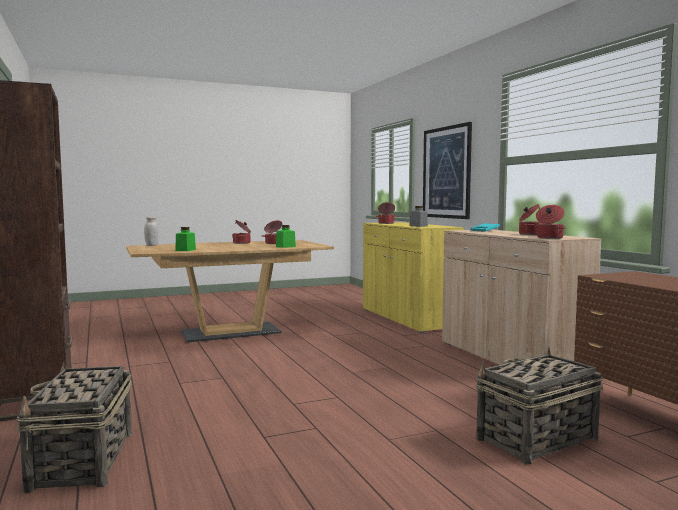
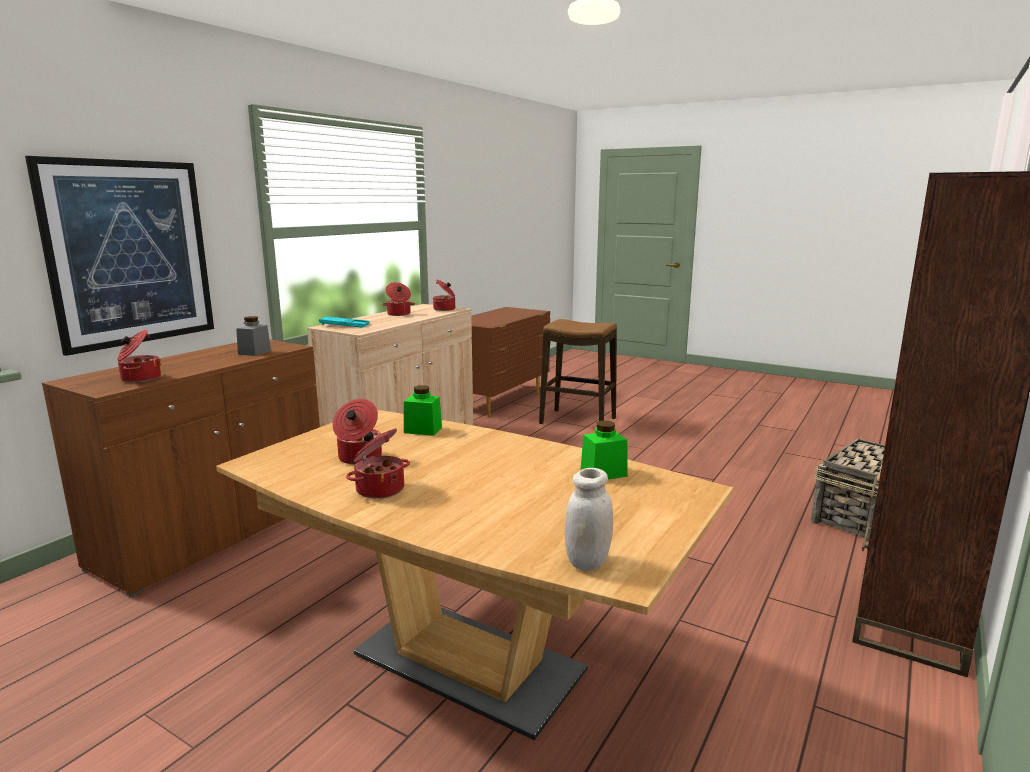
camera: 125 degrees left, 10 degrees up
(407, 319) = (215, 533): yellow cabinet -> brown cabinet
(536, 439) = (578, 421): basket -> stool

